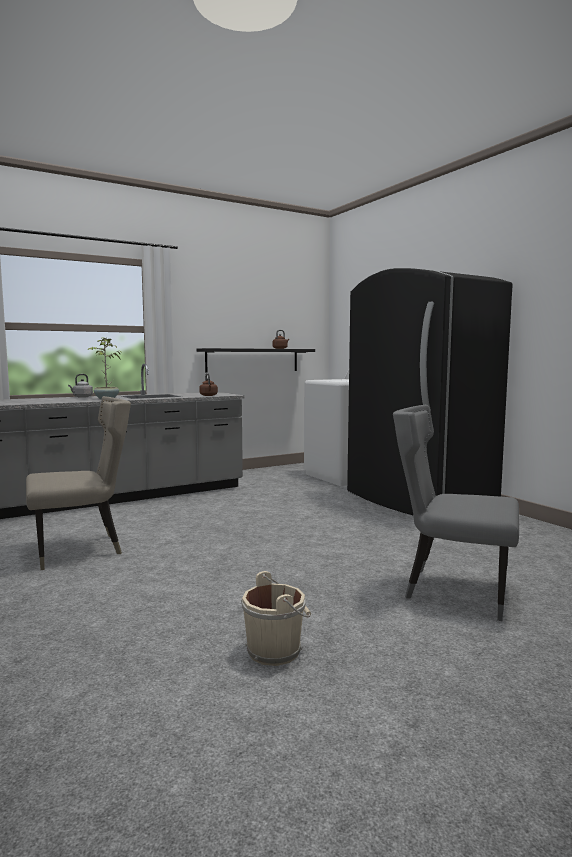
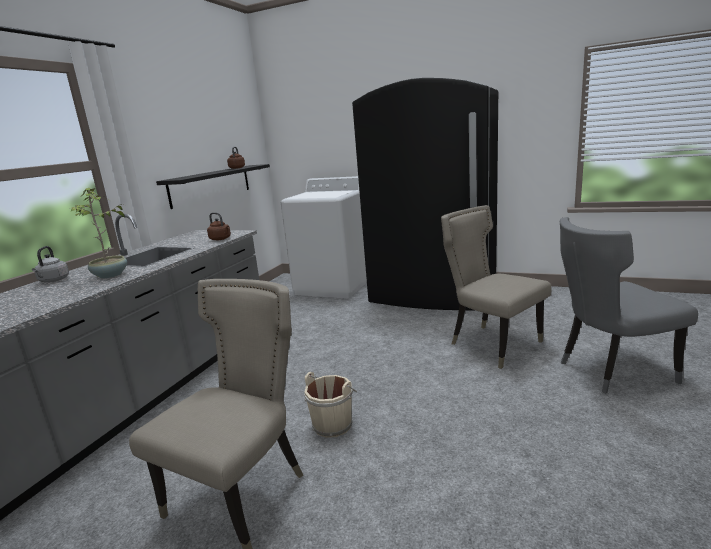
camera: 35 degrees left, 10 degrees up
(276, 650) = (648, 504): beige bucket -> beige bucket (333, 423)
(388, 542) = (491, 343): none -> beige chair

